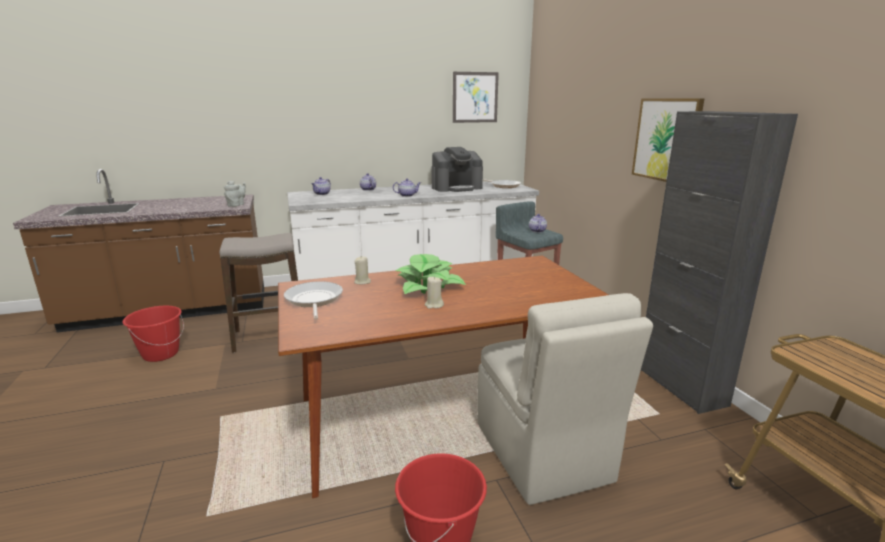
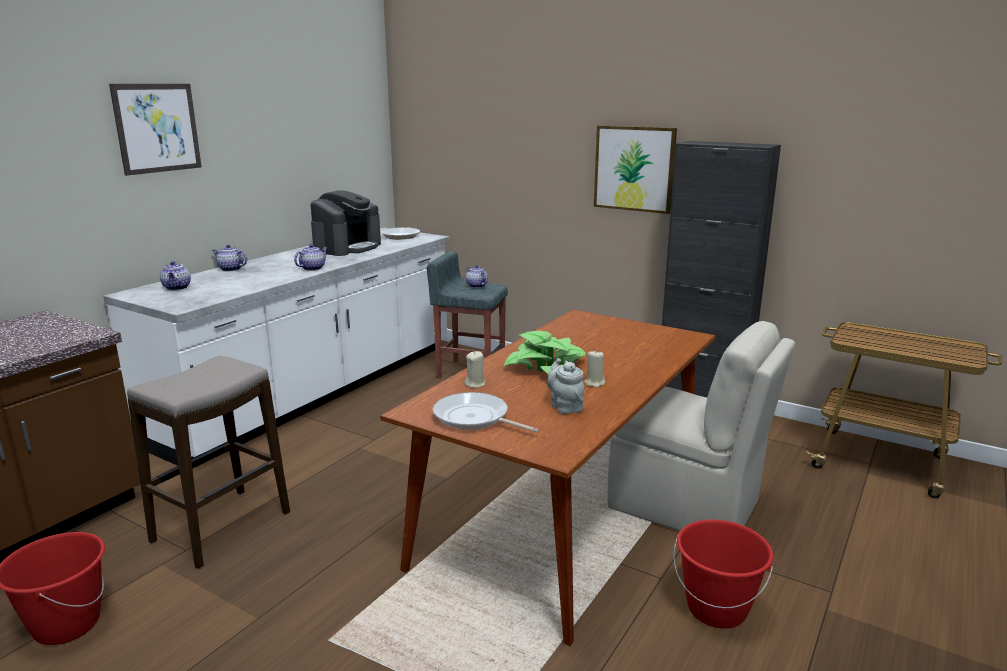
camera: 40 degrees left, 0 degrees up
(237, 205) = (78, 332): grey teapot -> grey teapot (565, 406)
(475, 97) = (336, 120): picture -> picture (157, 128)

